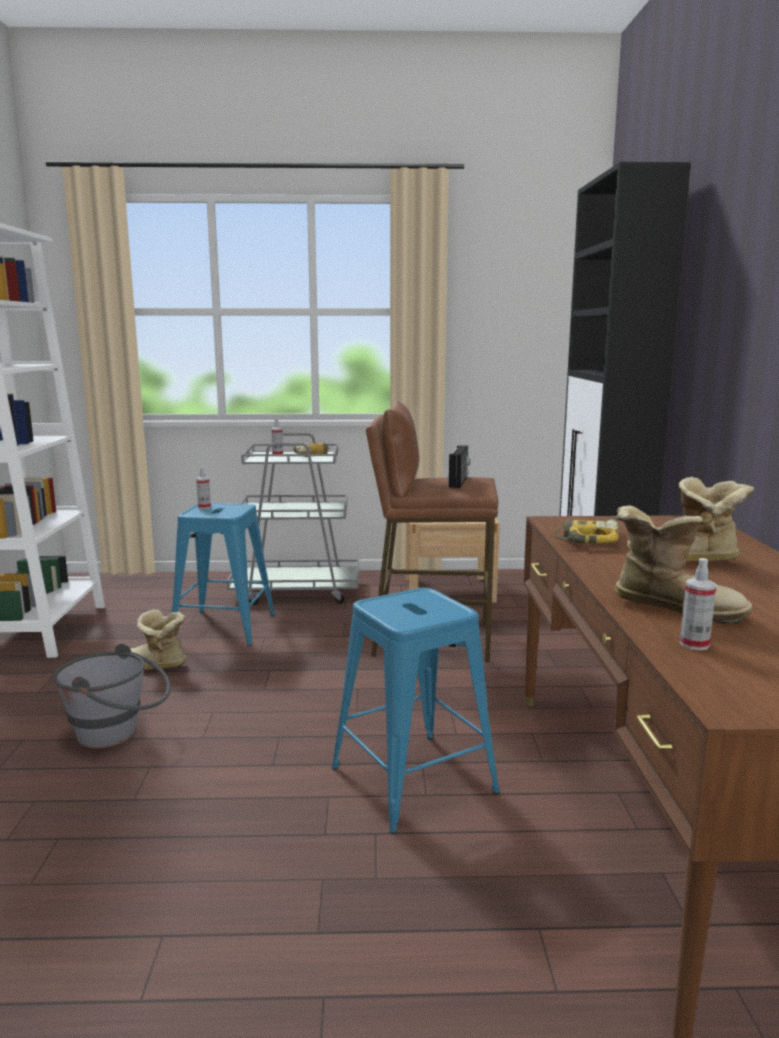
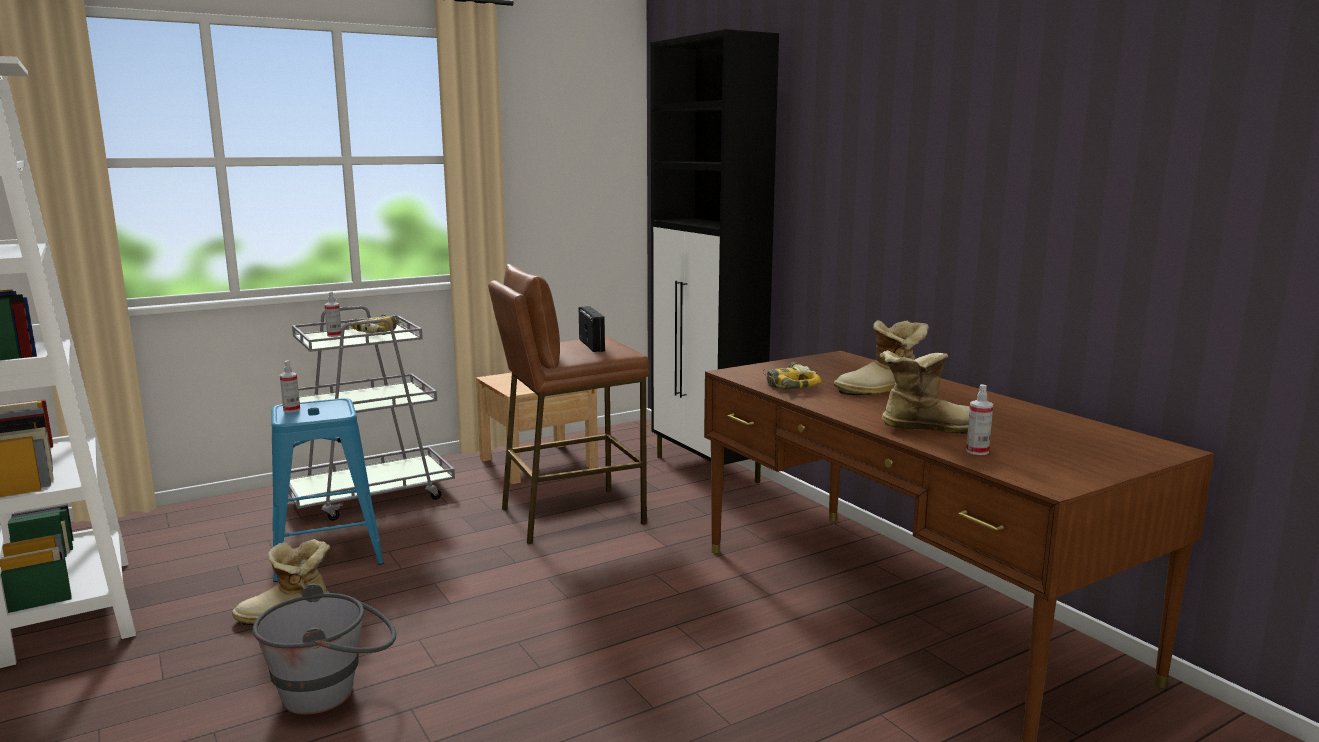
camera: 30 degrees left, 0 degrees up
(414, 780) = (683, 641): blue stool -> none

